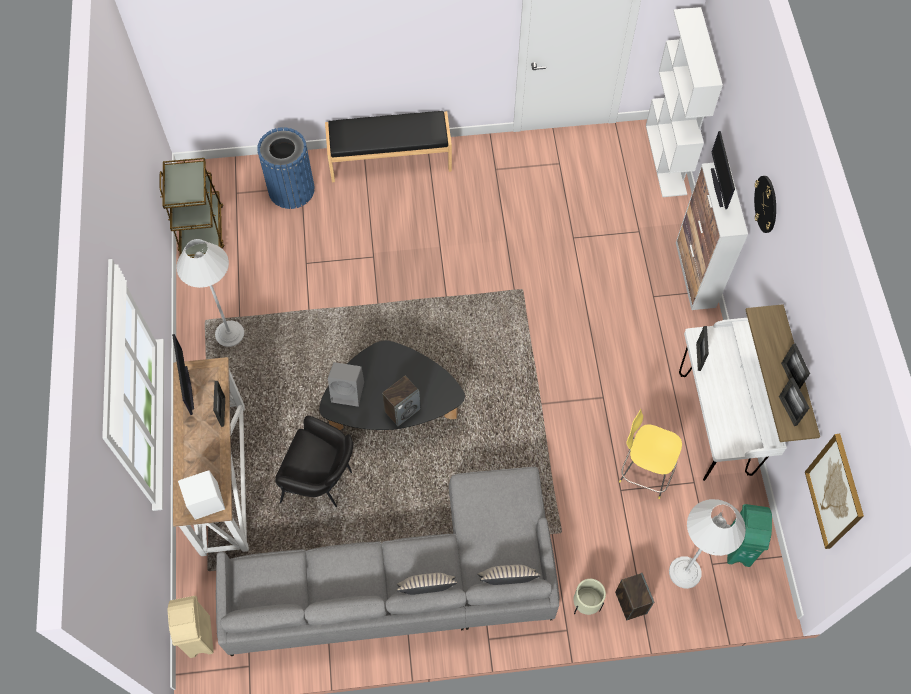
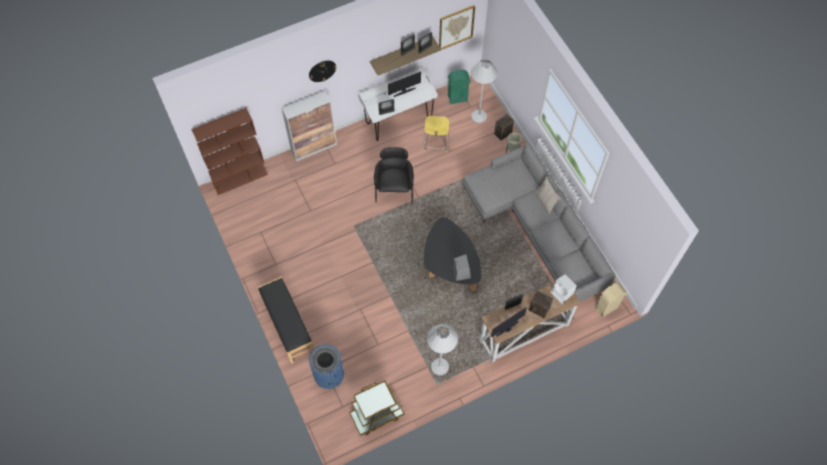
camera: 110 degrees left, 0 degrees up
(322, 481) = (504, 283): black armchair -> black armchair (394, 189)
(402, 410) = (461, 243): speaker -> speaker (539, 309)
(507, 581) = (526, 170): beige pillow -> none
(666, 160) = (240, 178): white bookcase -> brown bookcase
(718, 187) = (300, 108): monitor -> monitor (404, 91)

